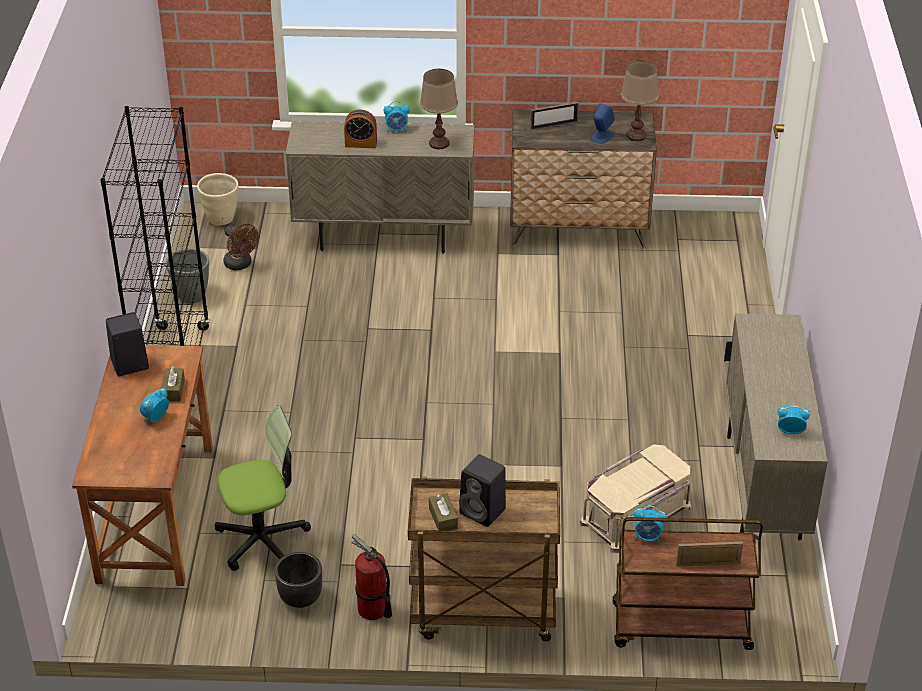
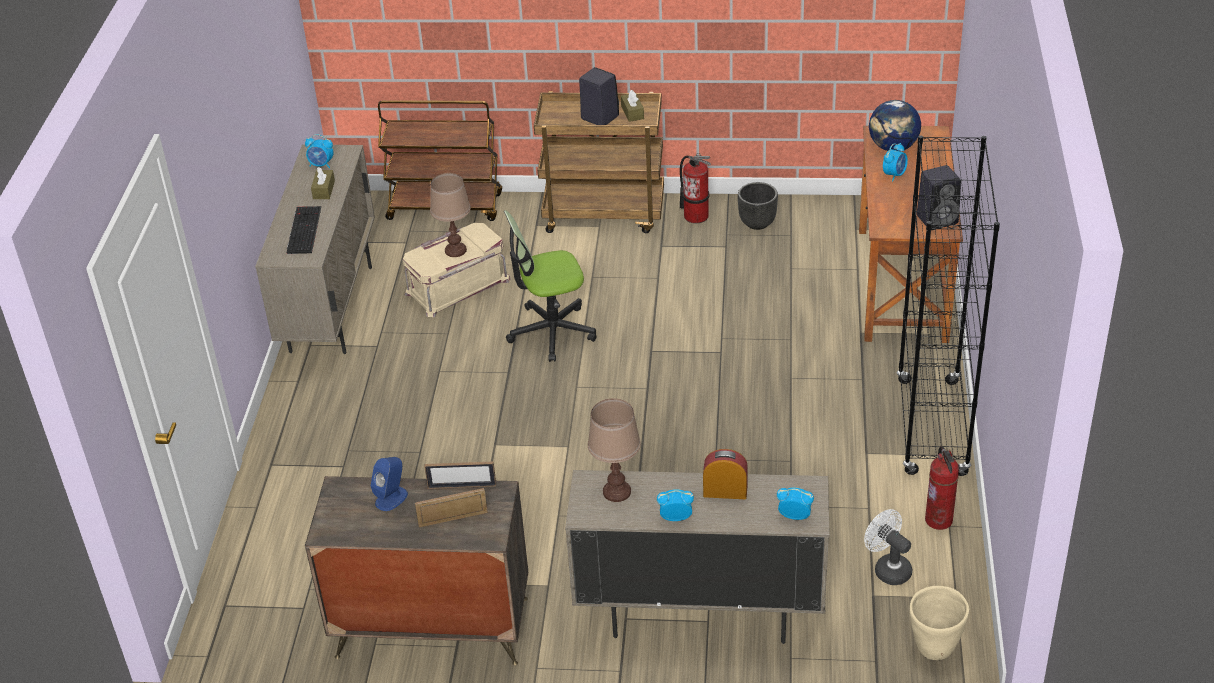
camera: 175 degrees left, 0 degrees up
(145, 454) = (893, 147): none -> globe
(173, 390) = (885, 197): brown tissue box -> brown tissue box (324, 190)
(191, 296) = (939, 520): grey planter -> fire extinguisher
(241, 265) = (888, 568): brown fan -> white fan
(262, 540) = (797, 263): office chair -> office chair (551, 331)
(636, 135) = (343, 500): brown table lamp -> brown table lamp (456, 250)
(648, 537) = (466, 141): alarm clock -> alarm clock (794, 516)
(708, 564) = (424, 126): picture frame -> picture frame (462, 486)
(772, 351) = (303, 230): none -> keyboard

